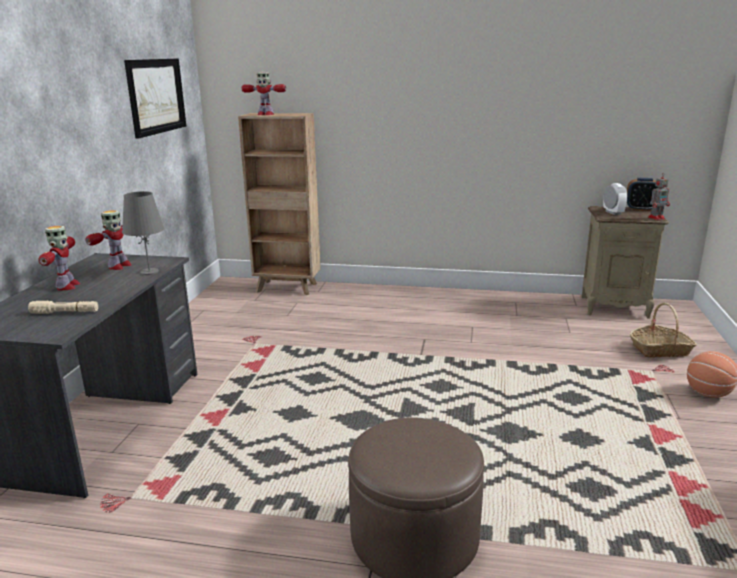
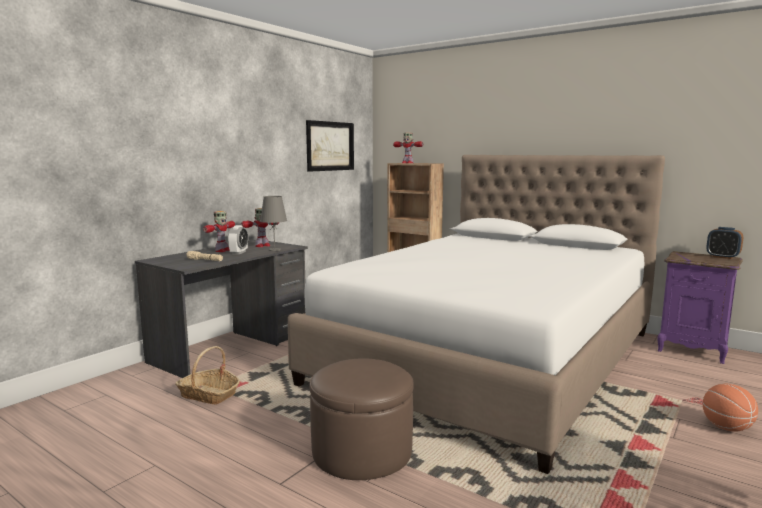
camera: 25 degrees right, 10 degrees down
(443, 358) = (491, 356): none -> white bed
(613, 212) = (688, 256): alarm clock -> alarm clock (238, 253)
(615, 307) = (693, 350): beige nightstand -> purple nightstand
(657, 218) = (729, 263): toy robot -> none
(660, 350) = (709, 388): basket -> basket (209, 394)

